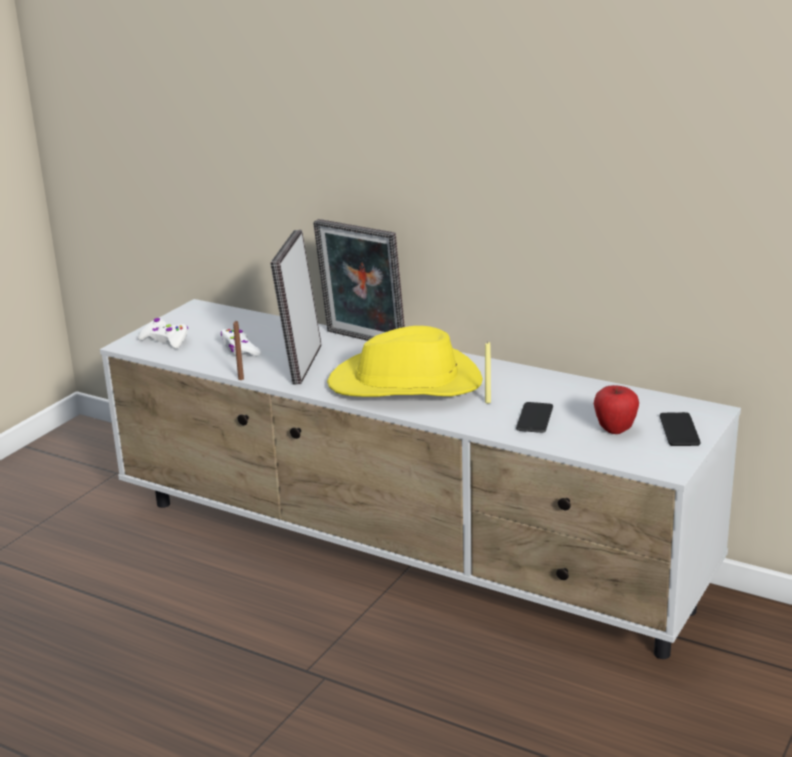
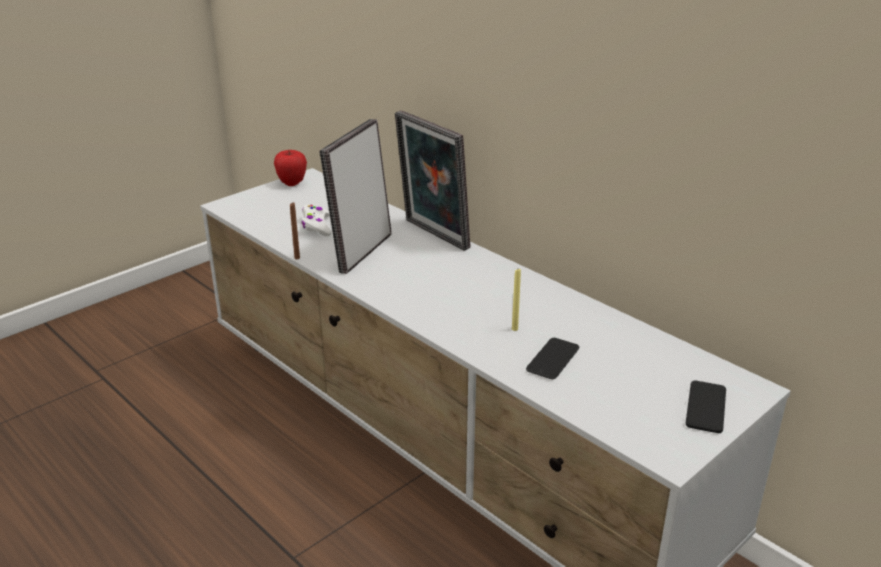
camera: 15 degrees right, 5 degrees up
(165, 340) = (259, 206): white game controller -> none
(406, 384) = (445, 292): yellow hat -> none
(615, 430) = (633, 392): apple -> apple (292, 183)

